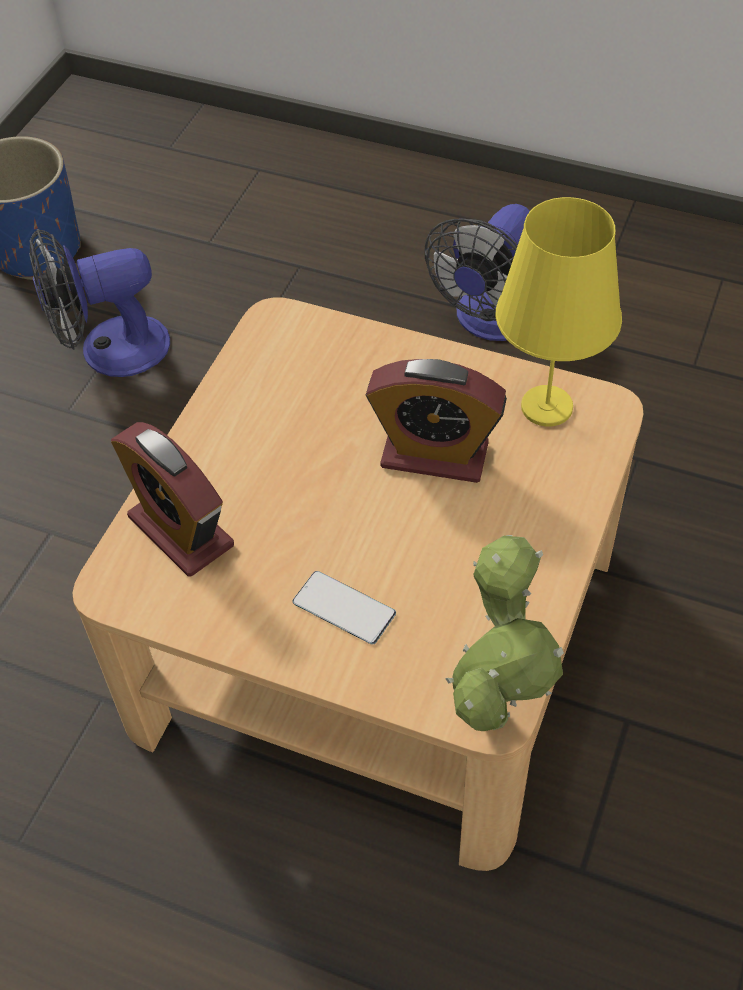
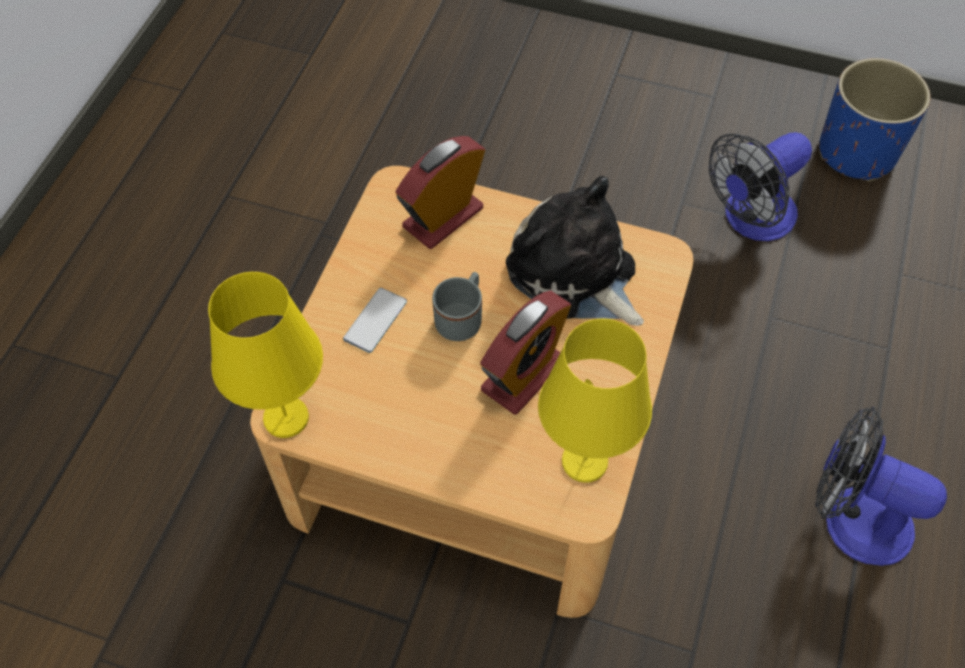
camera: 85 degrees right, 5 degrees up
(109, 351) = (751, 220): fan -> fan turned 105 degrees counterclockwise
(293, 400) = (575, 275): none -> plush toy
(348, 513) = (462, 318): none -> grey mug
(434, 455) = (523, 375): alarm clock -> alarm clock turned 150 degrees counterclockwise
(494, 708) = (287, 417): potted plant -> yellow table lamp

